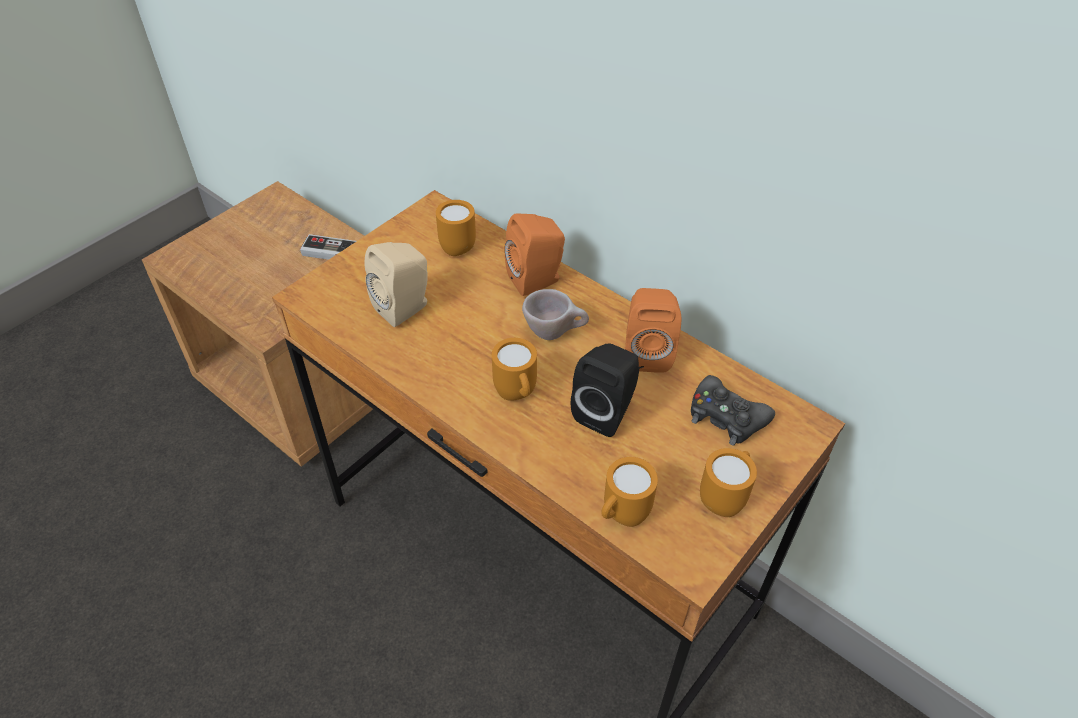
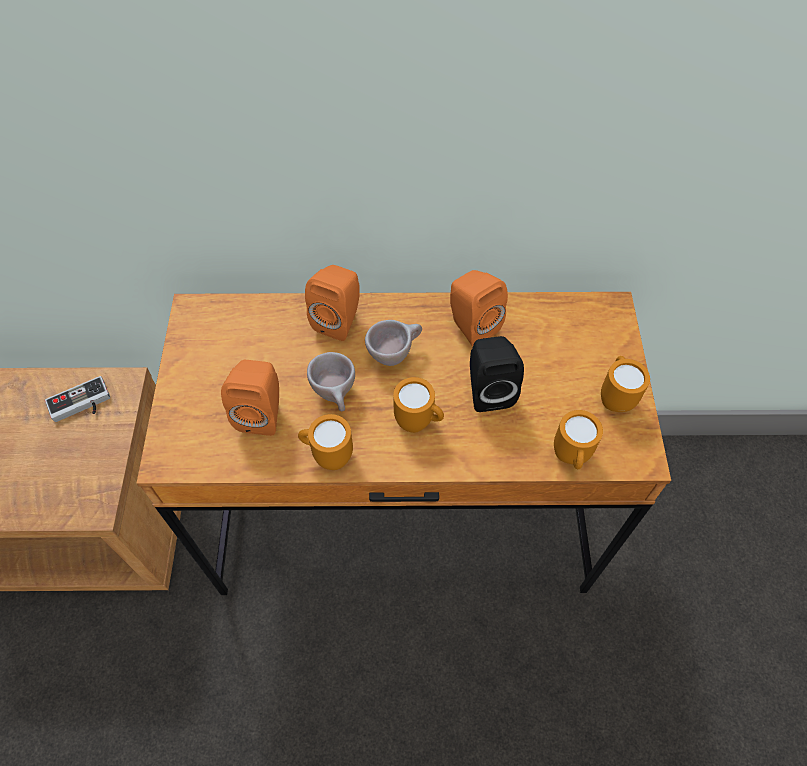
camera: 40 degrees left, 10 degrees up
(405, 307) = (262, 412): beige speaker -> orange speaker
(454, 246) = (245, 333): orange mug -> orange mug (327, 455)
(473, 332) = (336, 396): none -> beige cup
(726, 417) = (563, 338): black game controller -> none

